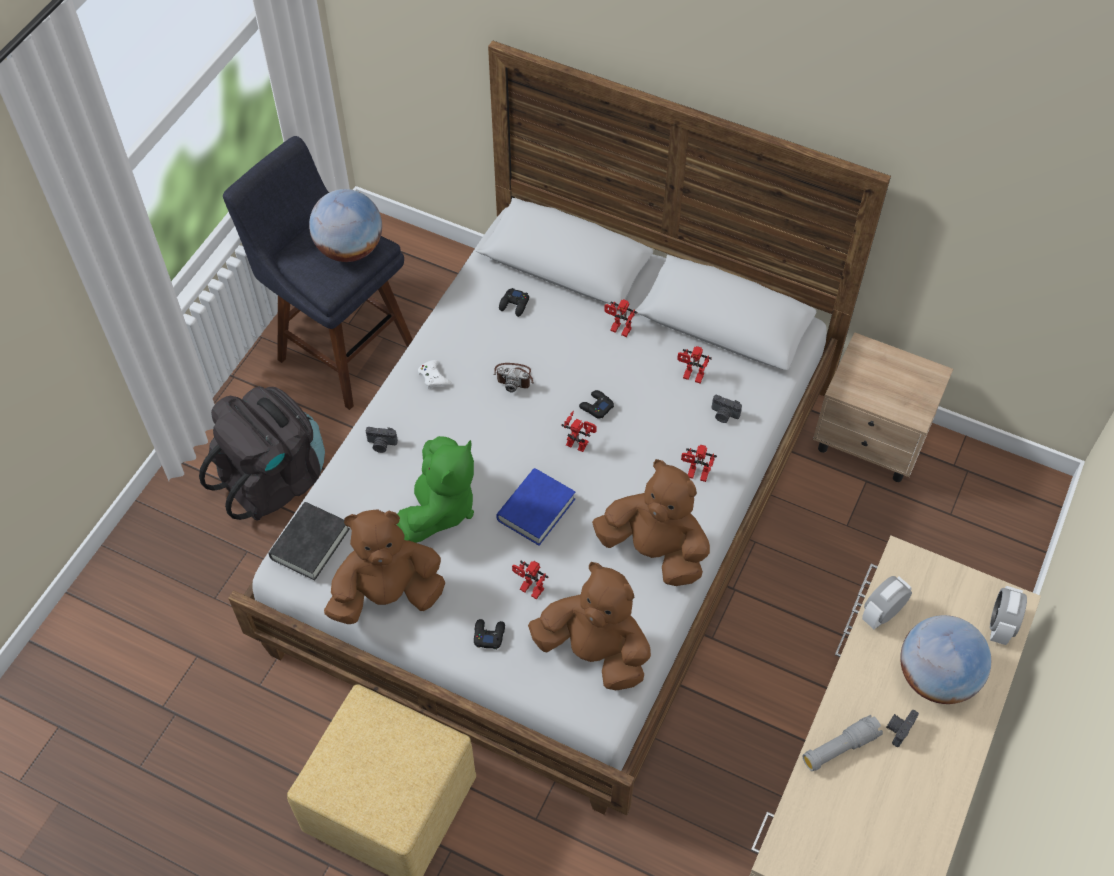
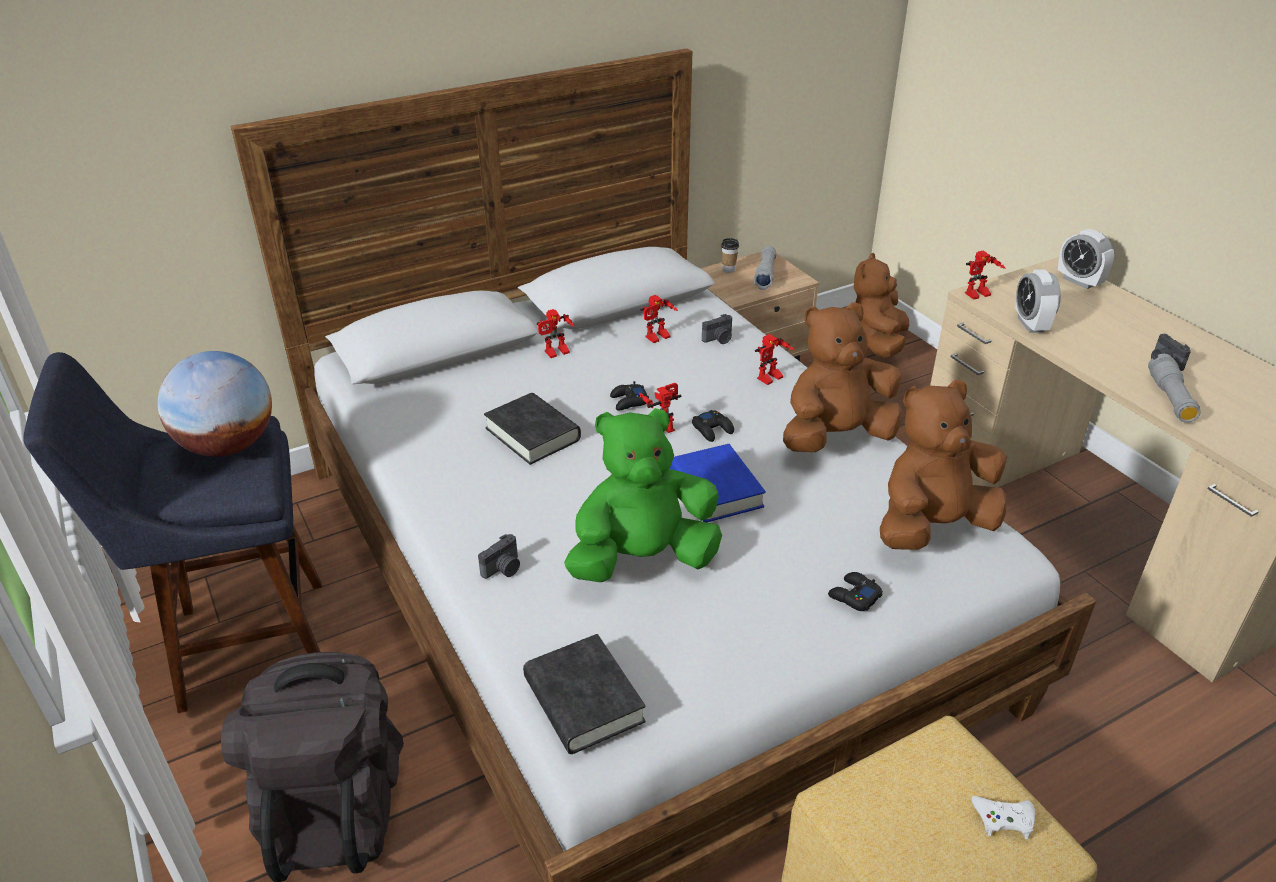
camera: 55 degrees left, 20 degrees down
(387, 594) = (725, 661): brown plush toy -> brown plush toy (877, 343)
(433, 377) = (461, 489): white game controller -> white game controller (1003, 819)
(440, 508) = (643, 559): green plush toy -> green plush toy turned 75 degrees counterclockwise
(514, 305) = (444, 398): black game controller -> black game controller (712, 429)
(514, 377) = (532, 434): camera -> black book
(528, 590) = (816, 540): toy robot -> toy robot (978, 296)
(885, 359) = (728, 270): none -> cup
(901, 388) = (765, 275): none -> grey flashlight
(935, 677) = (1115, 326): globe -> none

